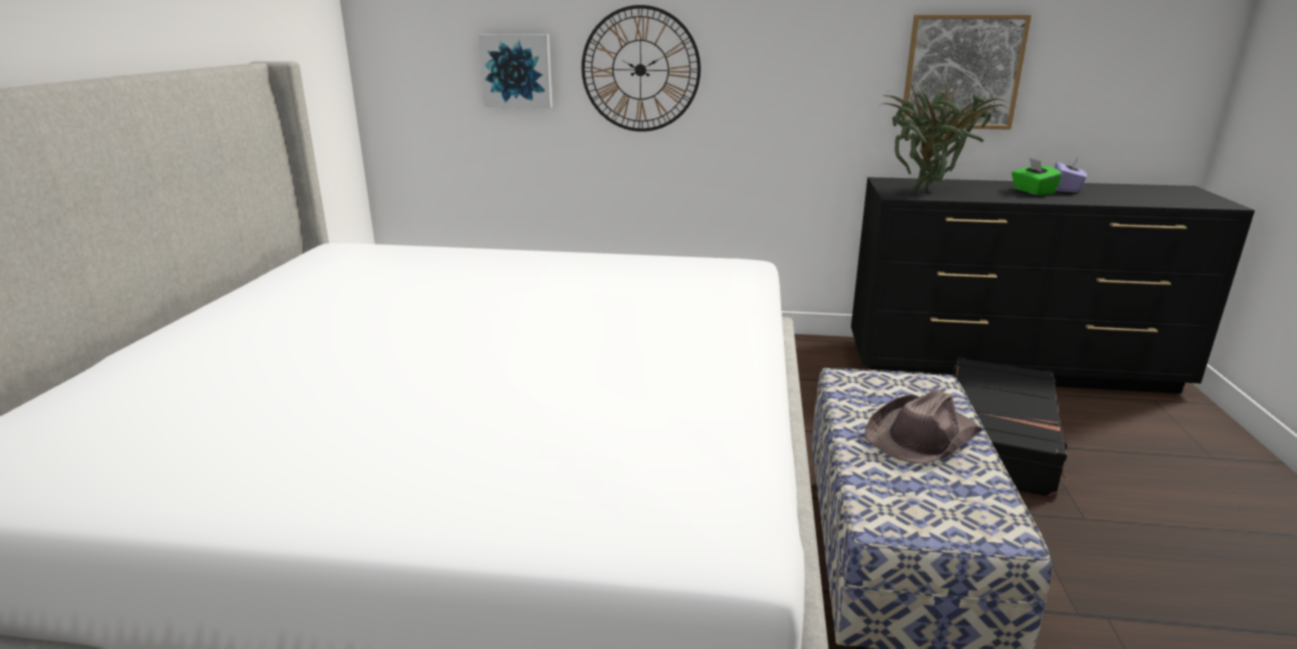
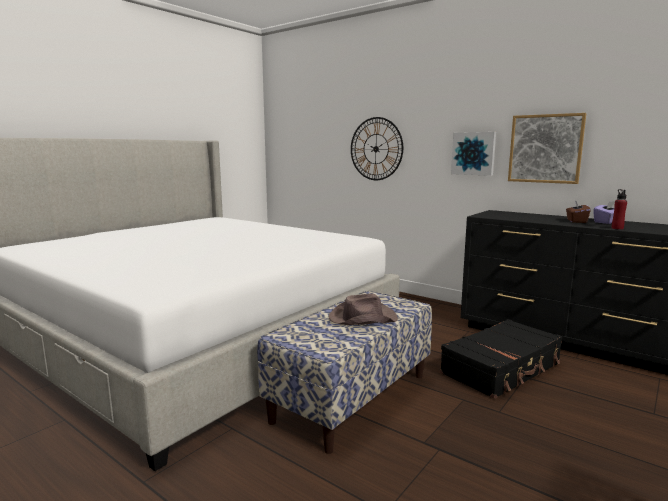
camera: 30 degrees right, 10 degrees down
(517, 70) = (325, 150): picture -> picture (473, 153)
(931, 191) = (507, 216): potted plant -> none
(1032, 191) = (576, 221): green tissue box -> brown tissue box
(1110, 202) = (617, 228): none -> red bottle

